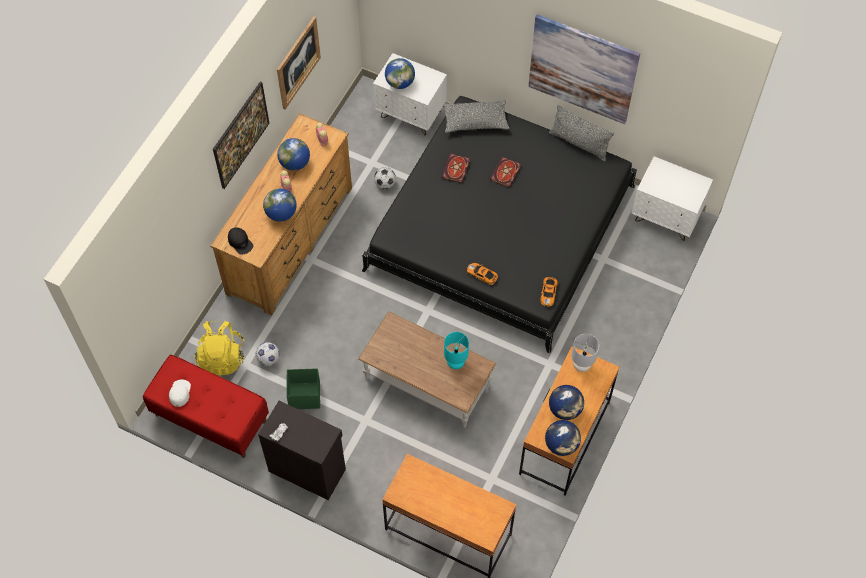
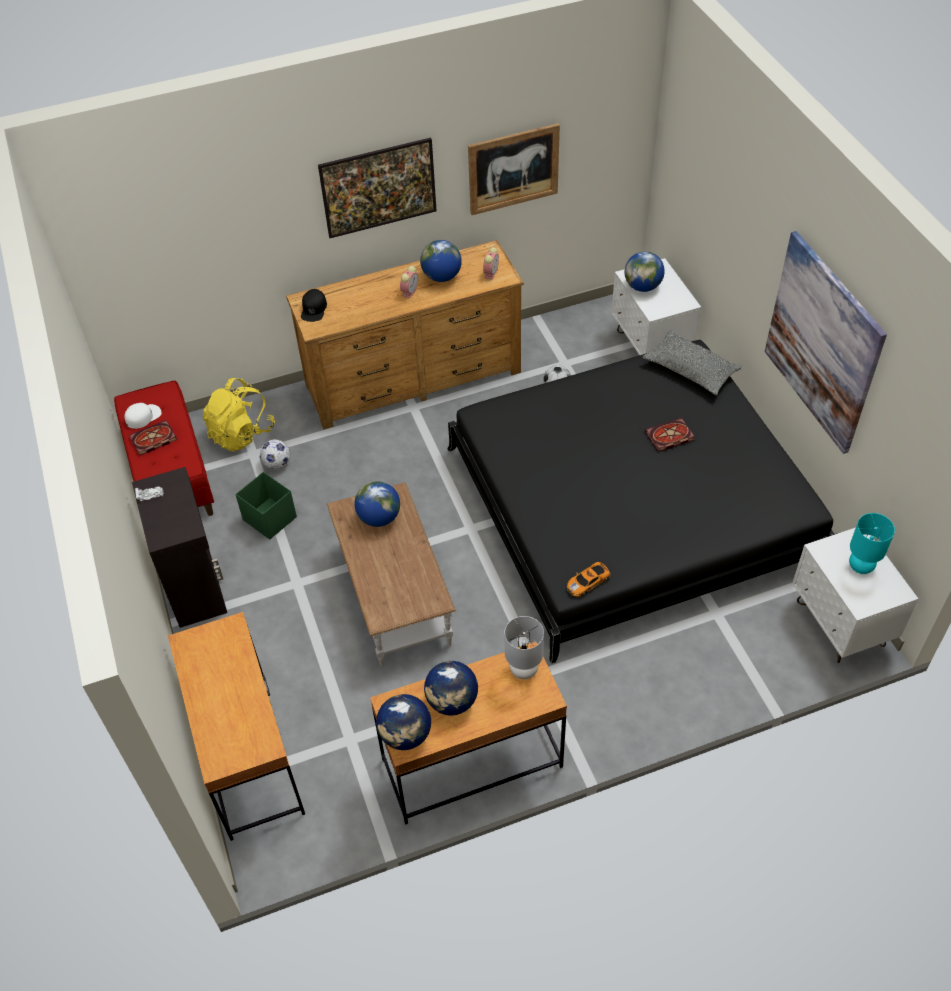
camera: 45 degrees right, 10 degrees down
(281, 213) = (378, 309): globe -> globe (379, 518)
(455, 362) = (413, 577): turquoise table lamp -> turquoise table lamp (861, 566)
(456, 170) = (619, 400): book -> book (152, 440)
(482, 275) = (535, 514): toy car -> none
(579, 143) = (787, 460): grey pillow -> none

